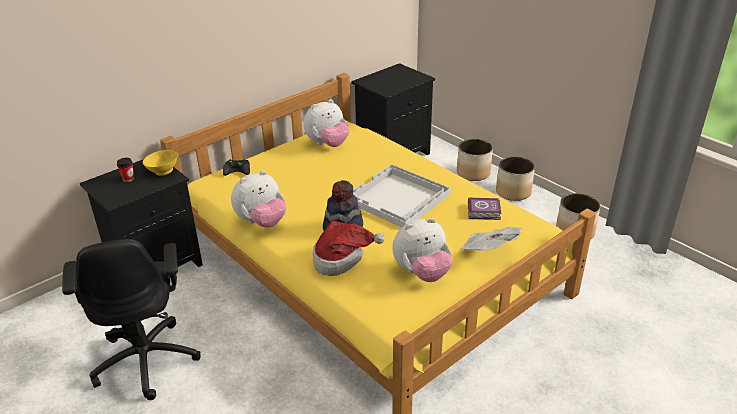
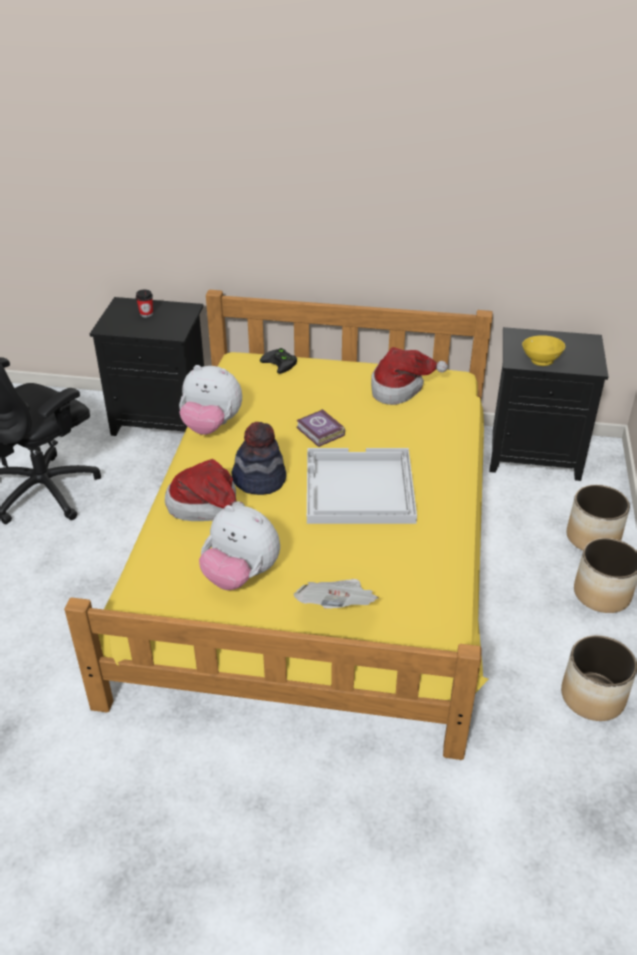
camera: 50 degrees right, 5 degrees up
(162, 171) = (178, 322): yellow bowl -> yellow bowl (541, 361)
(327, 144) = (400, 388): plush toy -> hat
(484, 212) = (413, 568): book -> book (320, 432)

